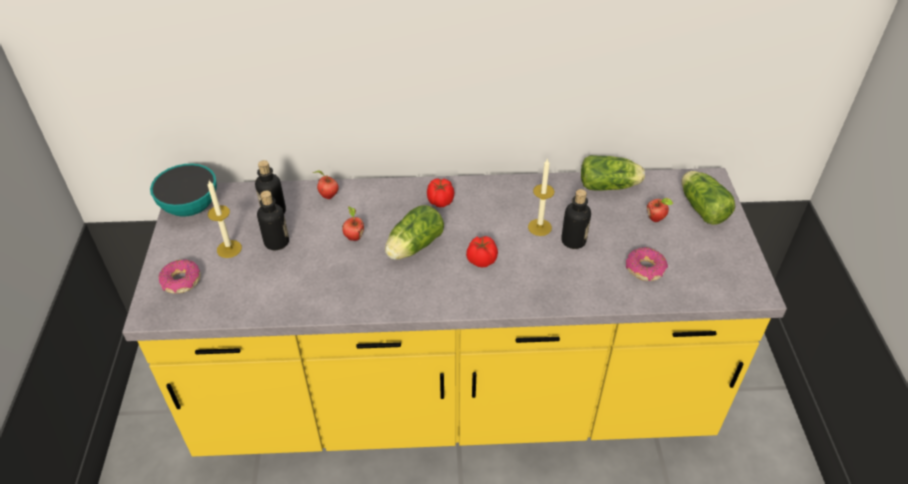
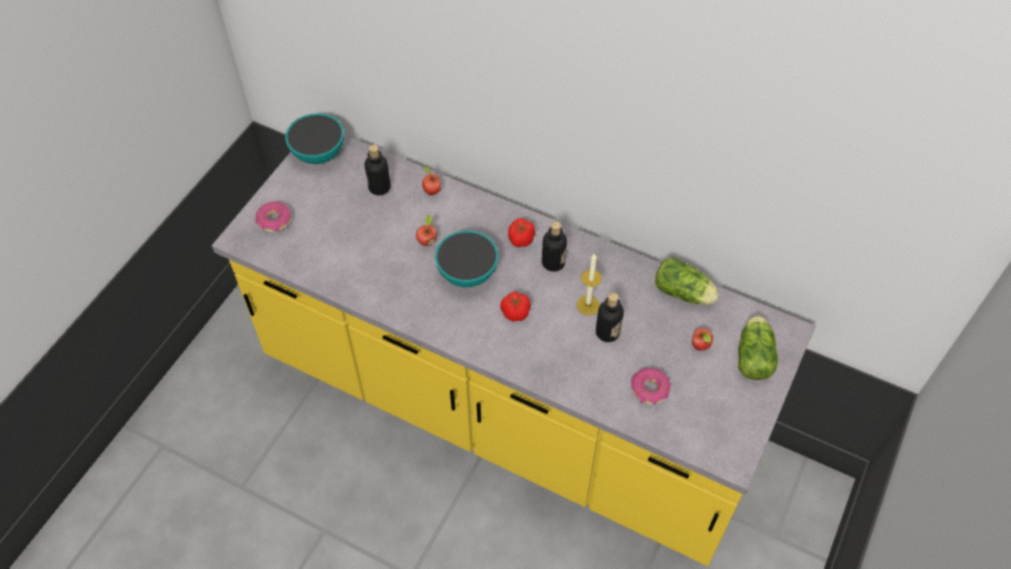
camera: 30 degrees right, 10 degrees up
(229, 249) = (325, 207): candle -> none
(276, 242) = (364, 218): bottle -> bottle (553, 263)
(412, 247) = (467, 273): lettuce -> bowl

